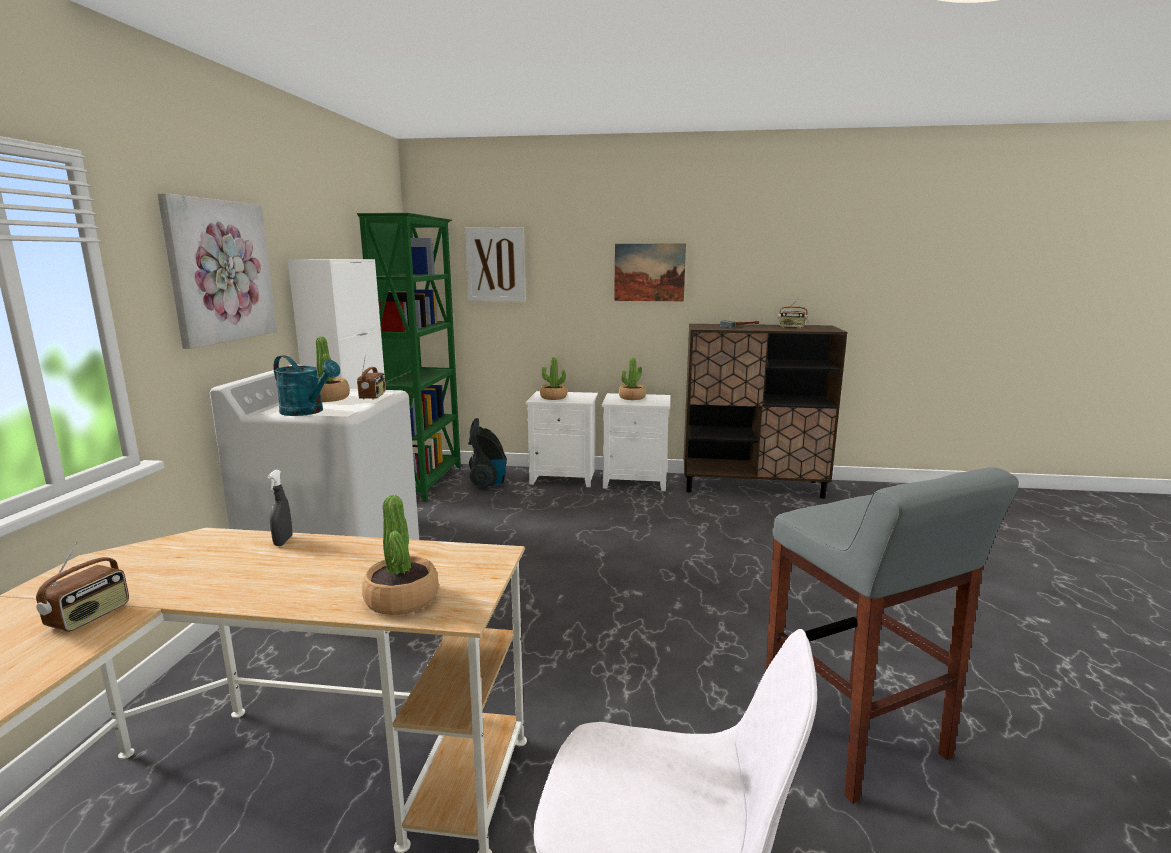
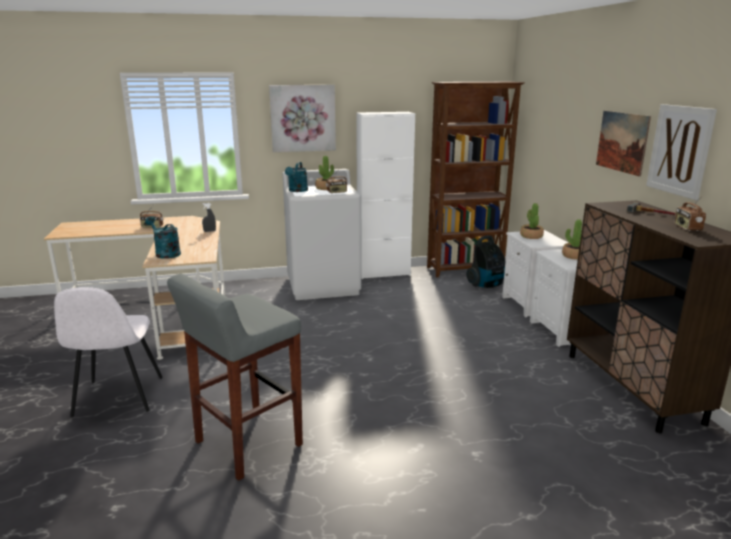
camera: 70 degrees right, 5 degrees up
(402, 599) = (165, 253): potted plant -> turquoise watering can
(426, 481) = (466, 269): green bookcase -> brown bookcase
(495, 265) = (542, 120): picture -> picture (680, 150)

